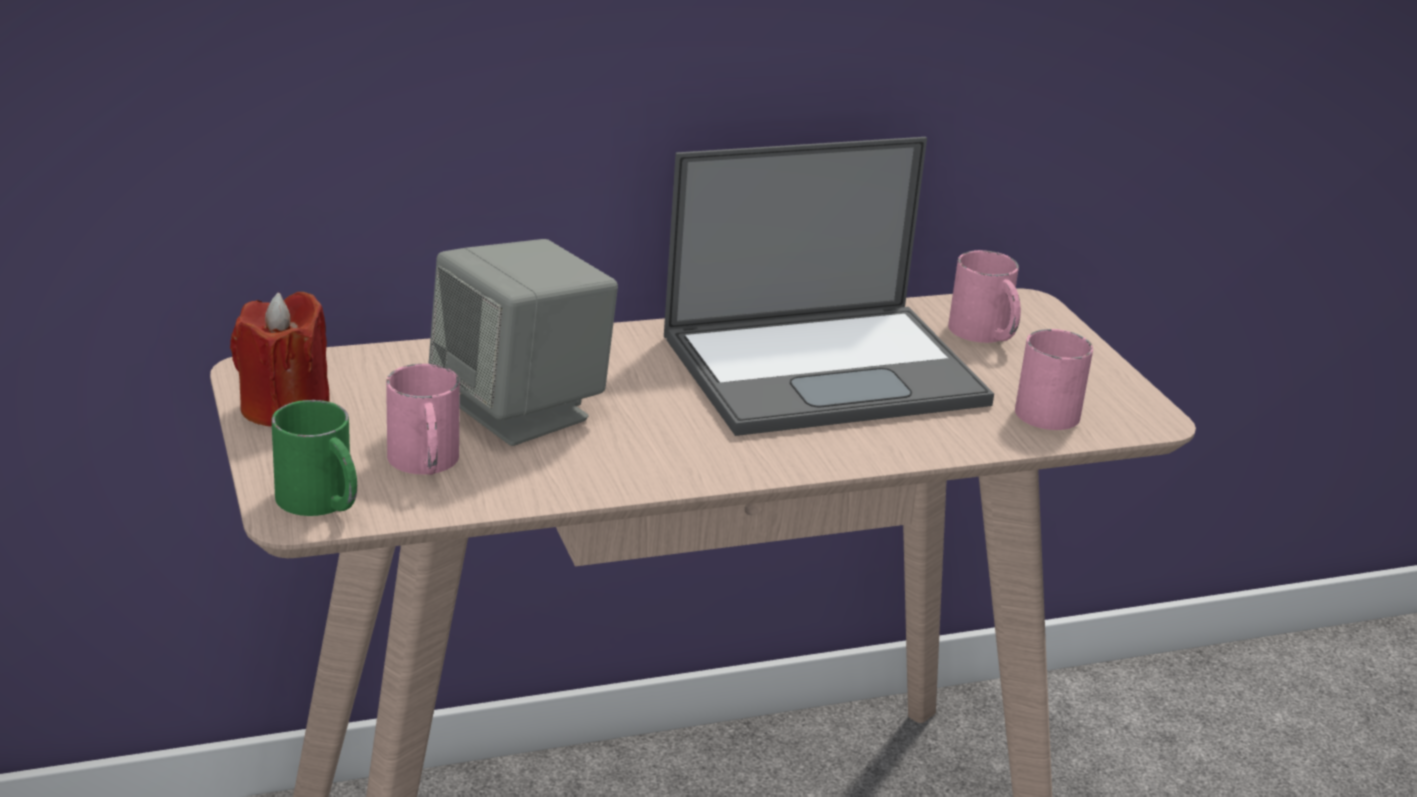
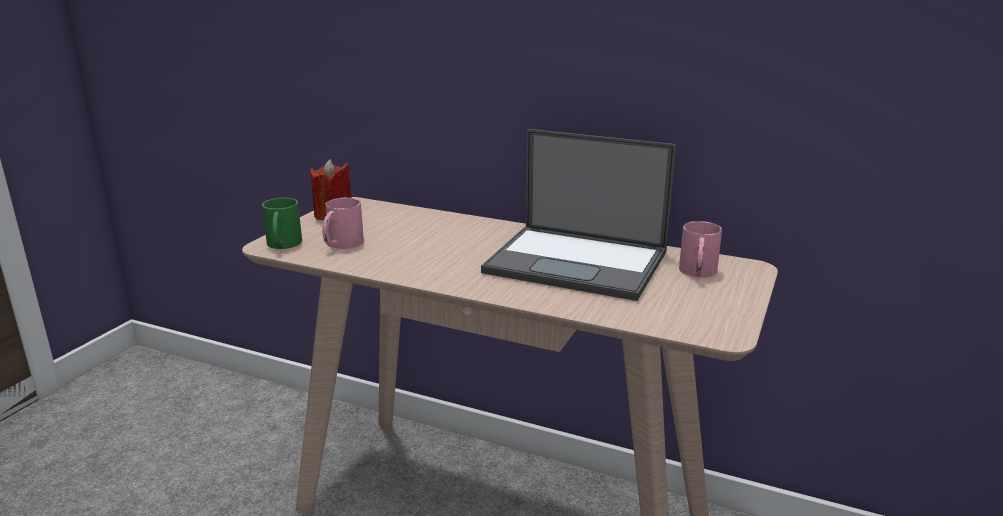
camera: 45 degrees right, 5 degrees down
(522, 410) = (413, 239): grey speaker -> none
(1054, 408) = (672, 313): pink mug -> none

